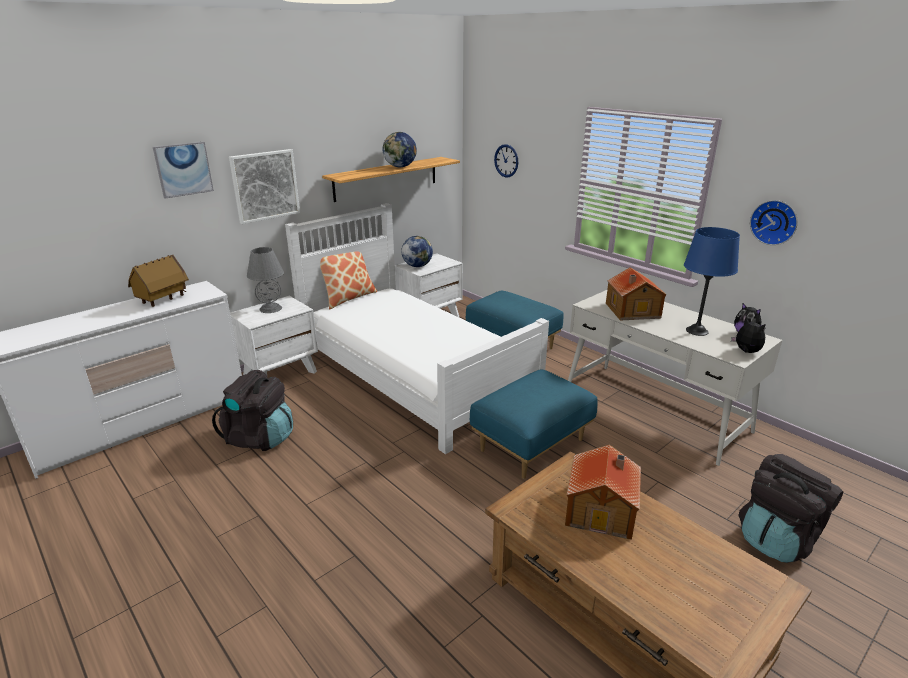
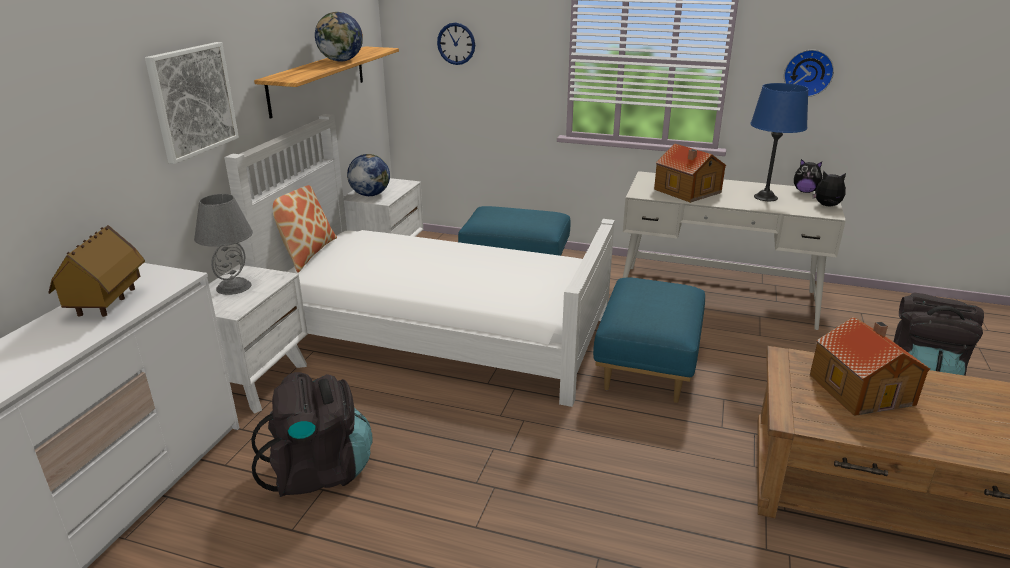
camera: 30 degrees left, 0 degrees up
(183, 169) = (87, 82): picture -> none

